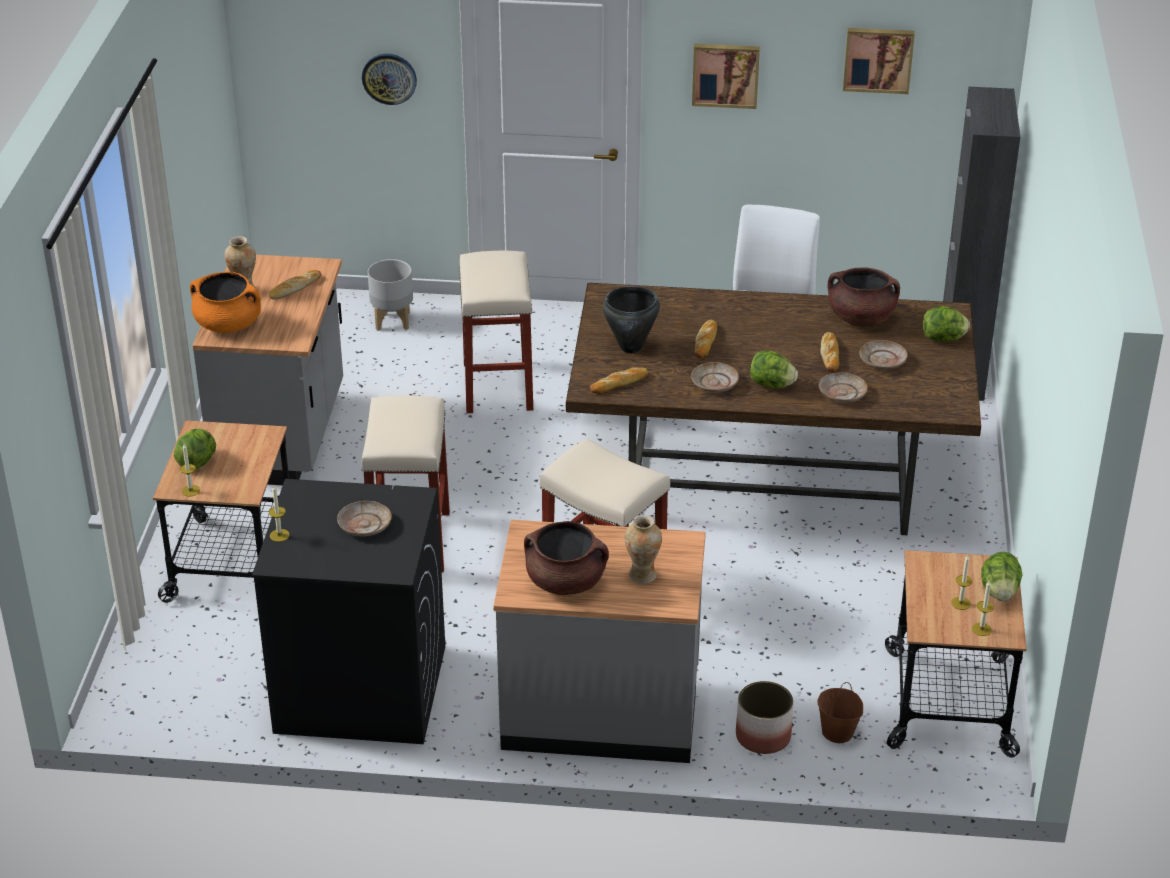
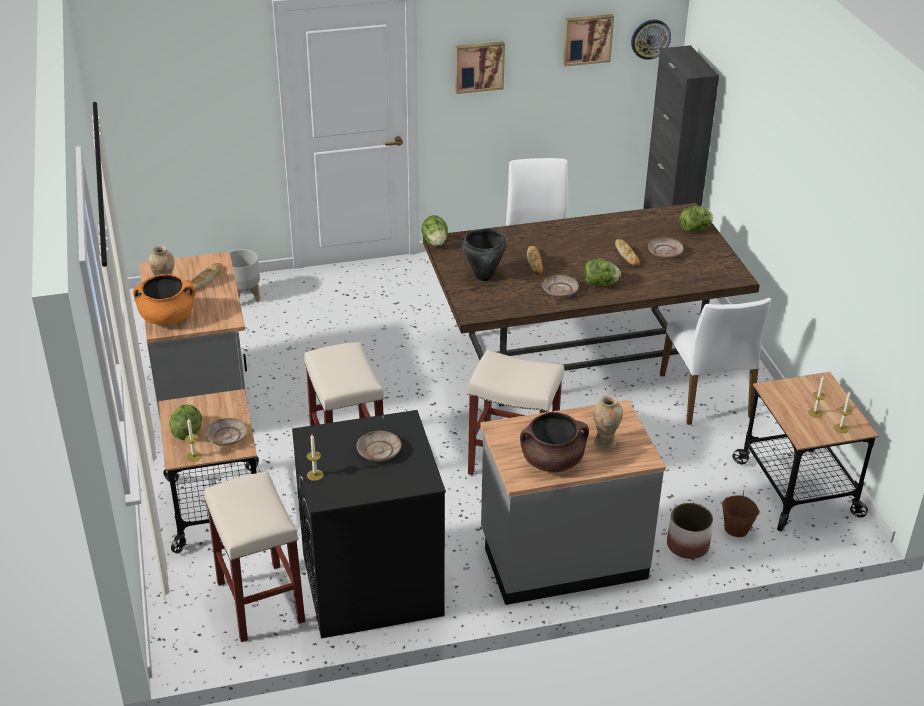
camera: 20 degrees left, 0 degrees up
(389, 78) = (222, 107): wall clock -> wall clock (650, 39)
(498, 387) = (351, 330): beige stool -> beige stool (261, 602)
(619, 383) = (492, 304): bread -> none
(842, 393) = (652, 280): beige plate -> beige plate (227, 436)
(861, 318) = (631, 226): brown cooking pot -> none
(903, 562) = (707, 396): none -> white chair
(999, 592) = (835, 399): lettuce -> lettuce (435, 242)

